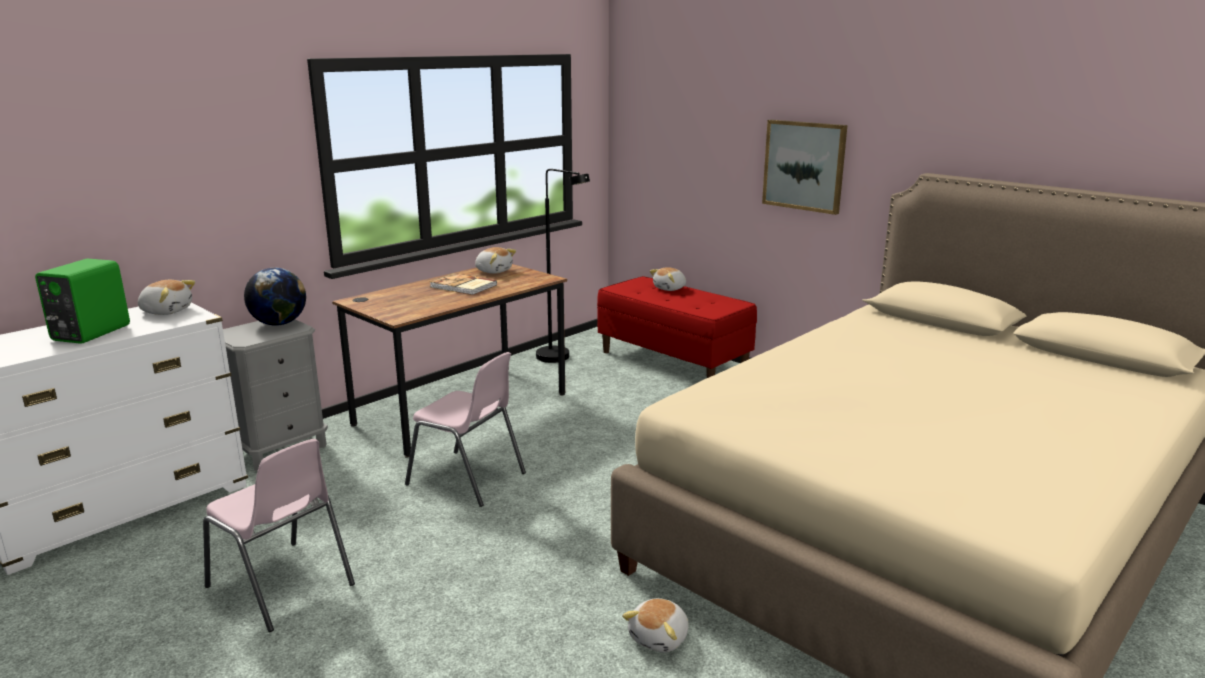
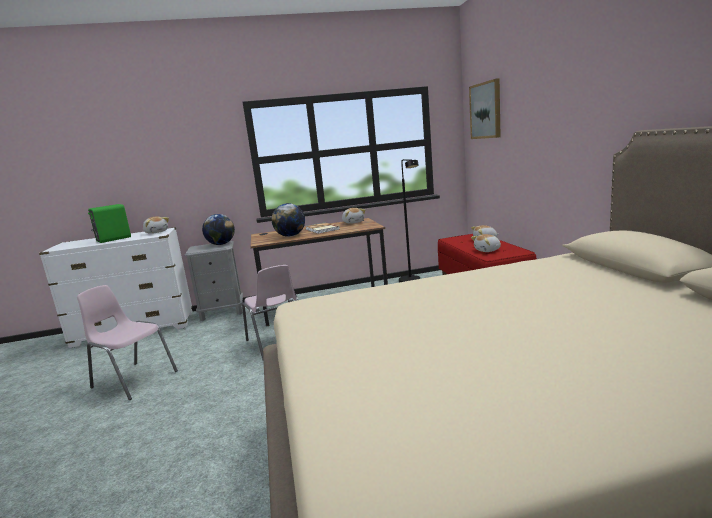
camera: 35 degrees right, 5 degrees down
(282, 586) = (133, 379): pink chair -> pink chair turned 135 degrees clockwise
(430, 301) = (290, 236): none -> globe
(660, 638) = (244, 475): plush toy -> plush toy (488, 250)
(804, 165) = (562, 140): picture -> picture (486, 110)

